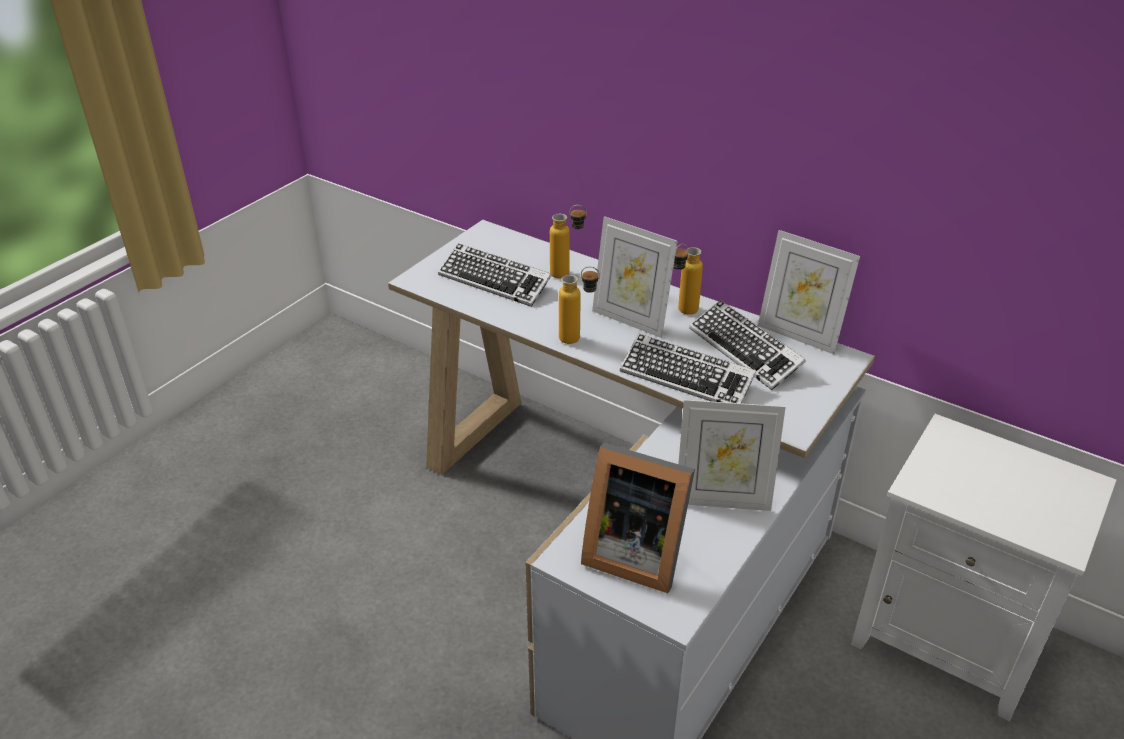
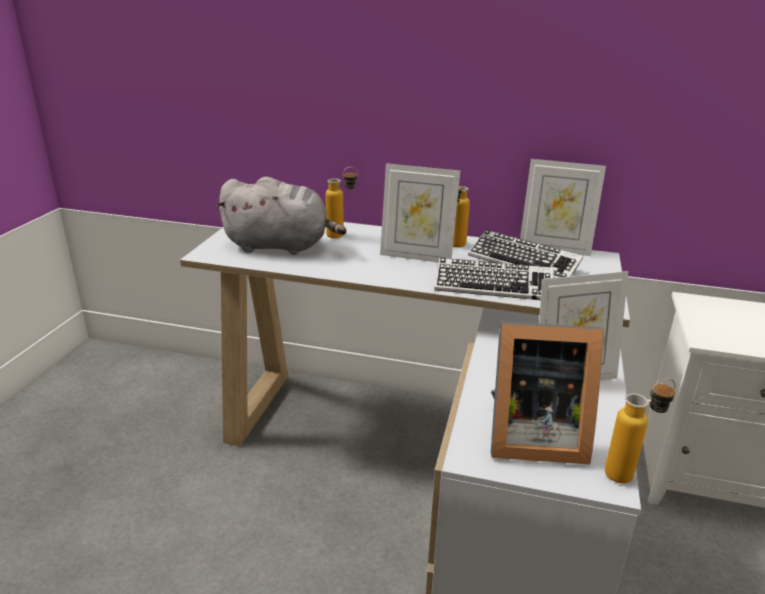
camera: 20 degrees left, 10 degrees down
(494, 281) = (281, 246): keyboard -> grey plush toy
(578, 339) = (382, 274): bottle -> bottle (629, 473)

